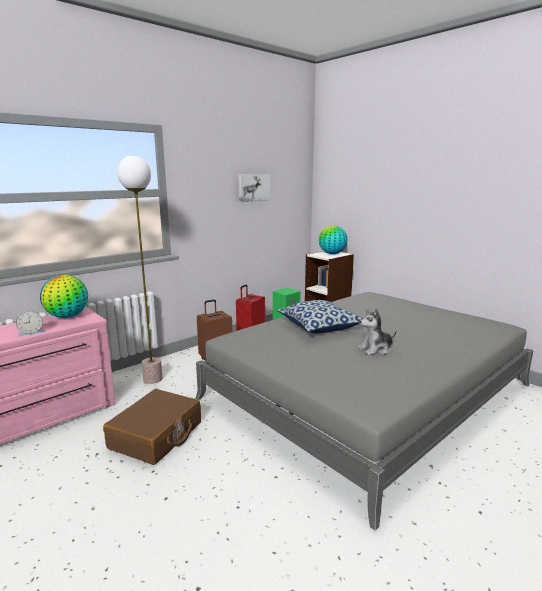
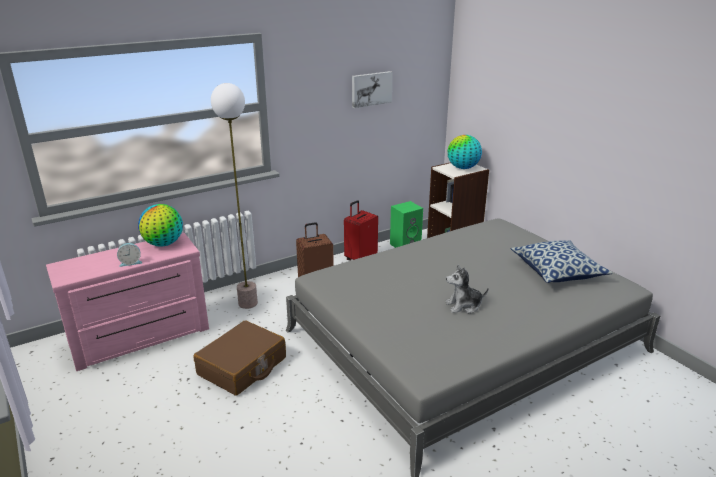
camera: 10 degrees right, 10 degrees up
(320, 327) = (417, 270): pillow -> pillow (557, 272)

